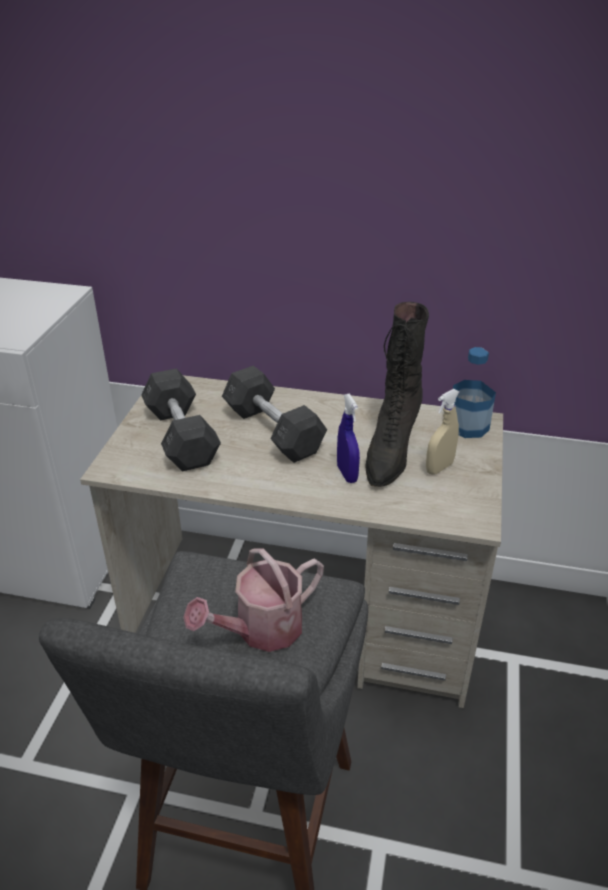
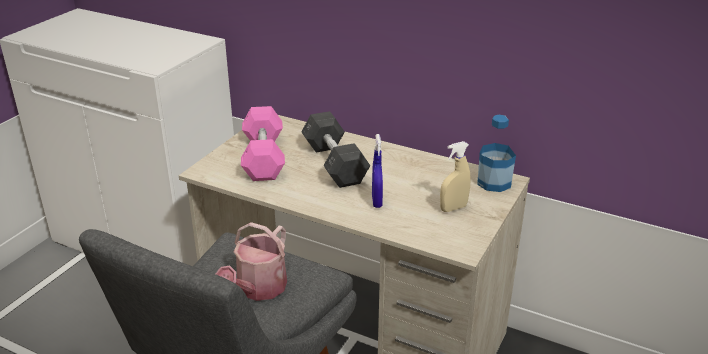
camera: 15 degrees right, 5 degrees down
(181, 436) = (263, 157): grey dumbbell -> pink dumbbell
(261, 630) = (258, 289): watering can -> watering can turned 45 degrees counterclockwise
(390, 452) = (419, 191): black boot -> none

